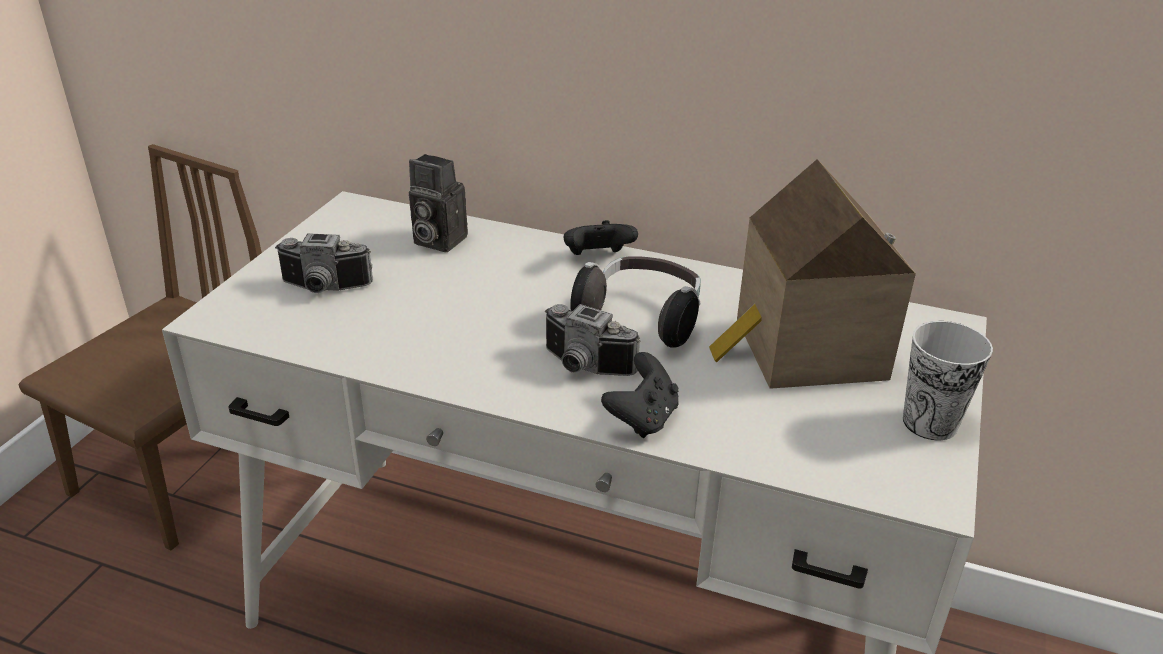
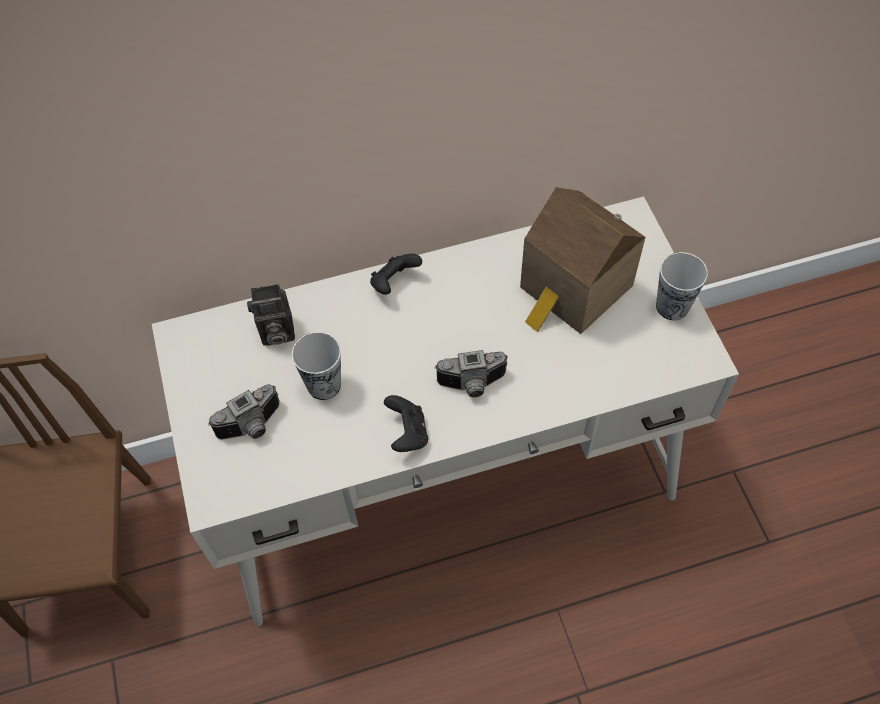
camera: 35 degrees left, 25 degrees up
(430, 293) = (324, 385): none -> cup
(642, 318) = (468, 321): headphones -> none
(642, 419) = (537, 402): black game controller -> black game controller (407, 433)

